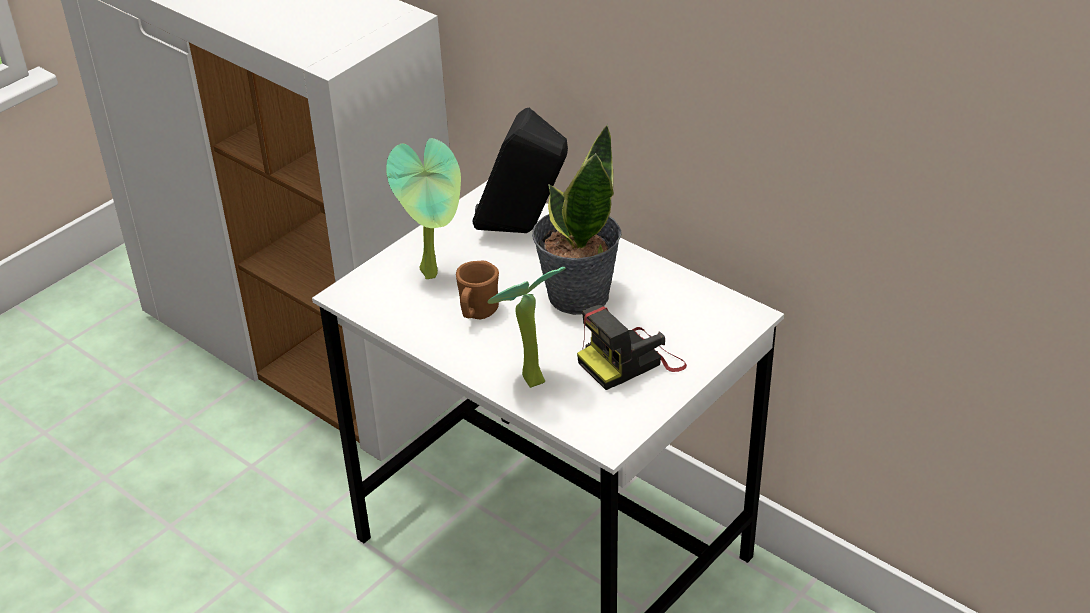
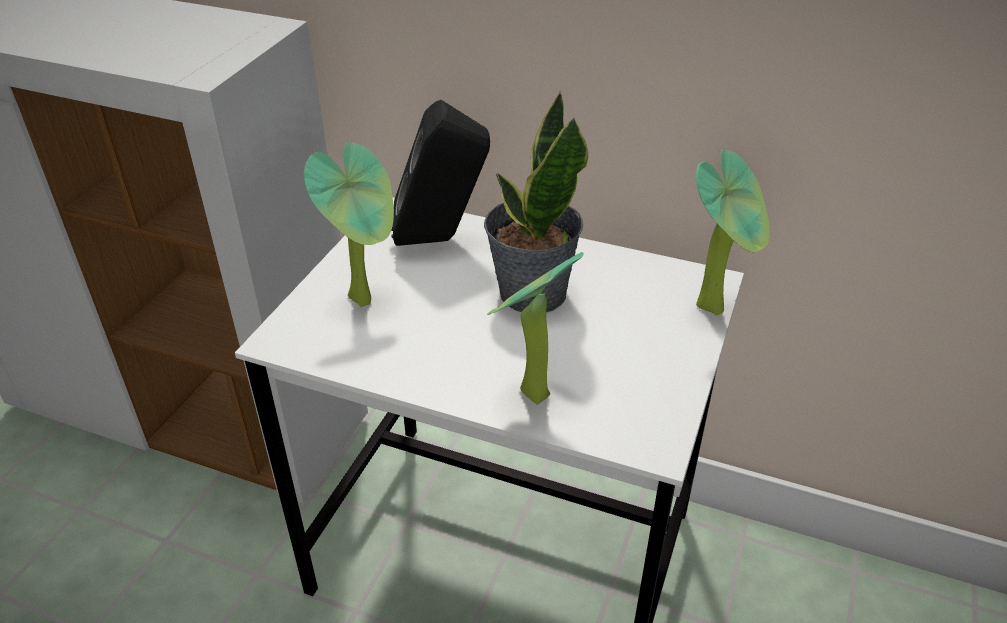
camera: 20 degrees left, 0 degrees up
(477, 313) = (434, 332): brown mug -> none
(631, 361) = (627, 351): camera -> none
(735, 339) = (715, 307): none -> potted plant

